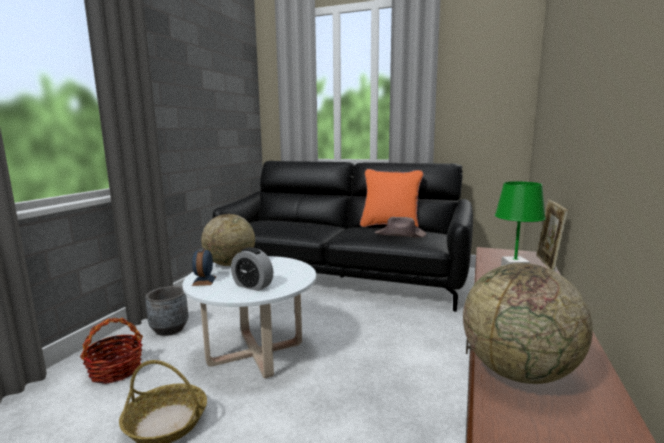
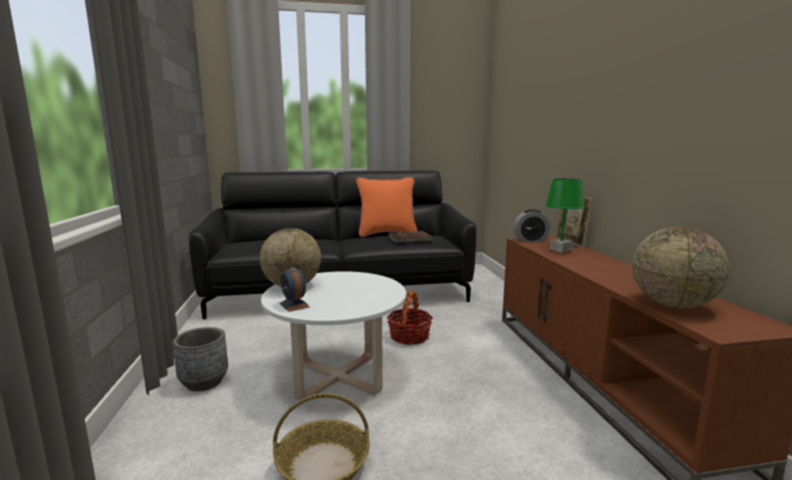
camera: 30 degrees left, 0 degrees up
(115, 370) = (188, 442): basket -> basket (409, 336)
(252, 286) = (355, 300): alarm clock -> alarm clock (530, 240)
(400, 235) = (410, 239): brown hat -> brown book

